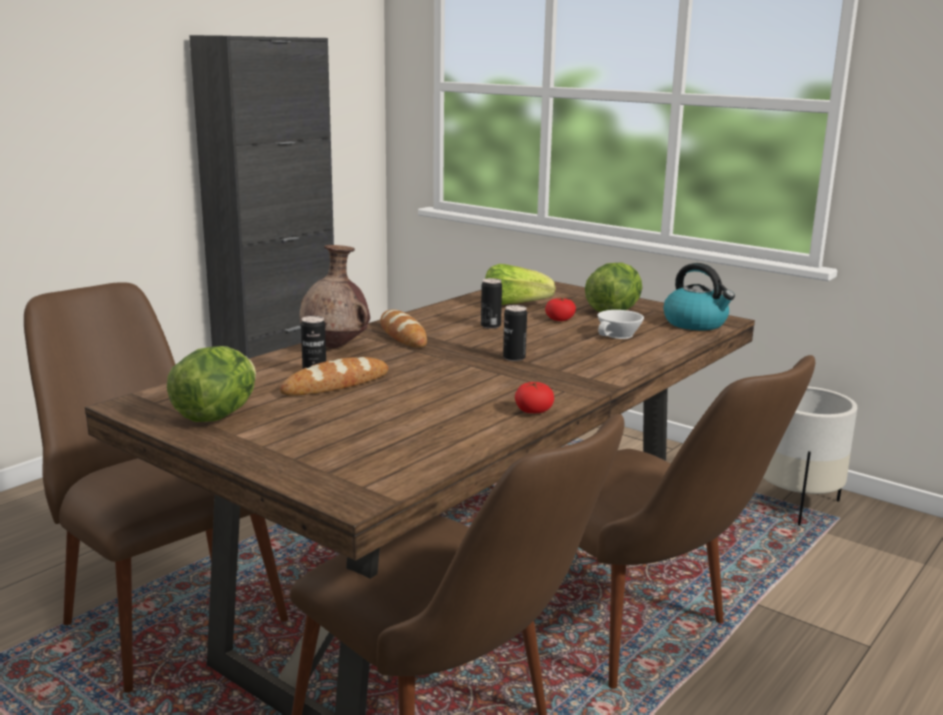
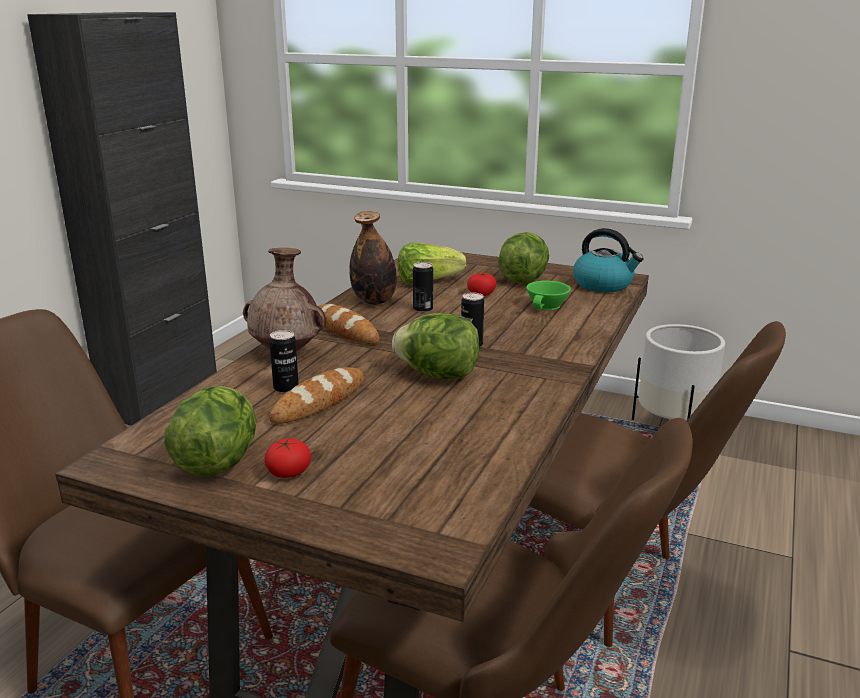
camera: 15 degrees left, 5 degrees up
(448, 316) = (374, 301): none -> bottle
(461, 377) = (438, 375): none -> lettuce
(533, 411) = (535, 406): tomato -> tomato (288, 472)
(619, 335) = (548, 306): white cup -> green cup

